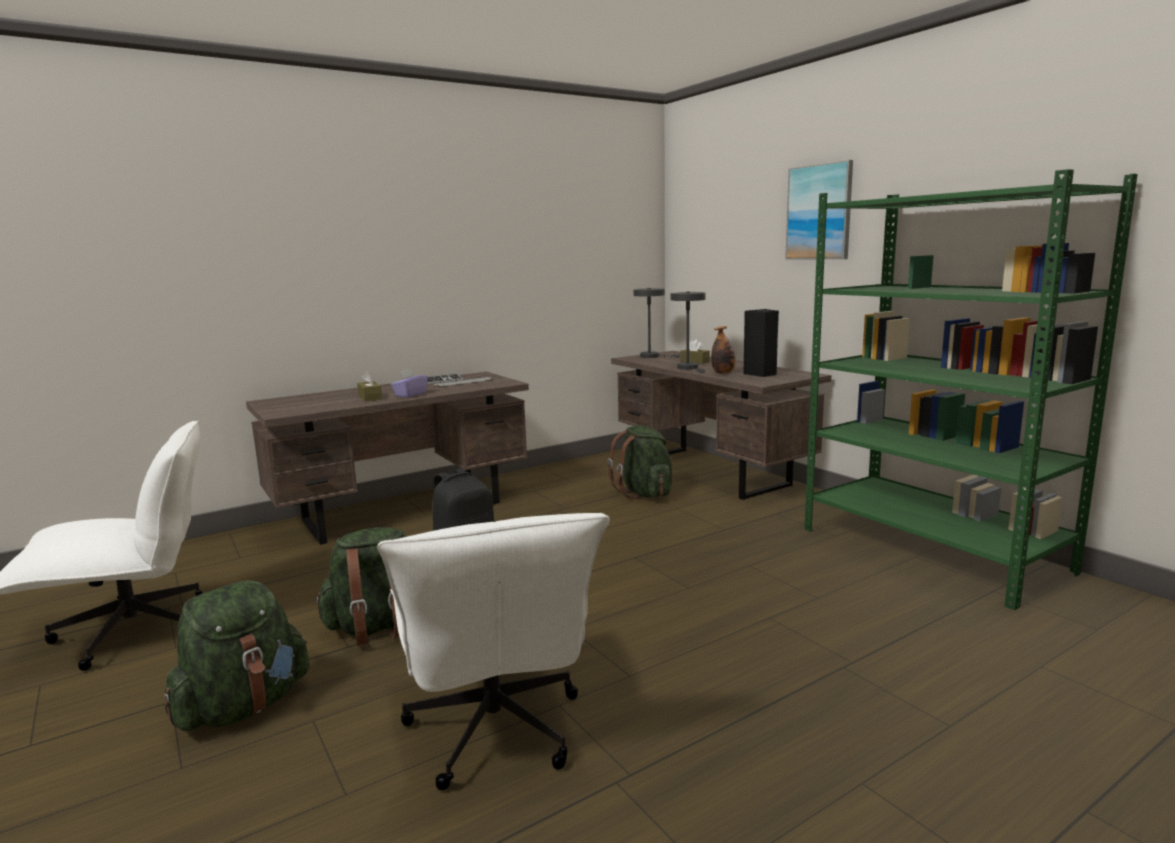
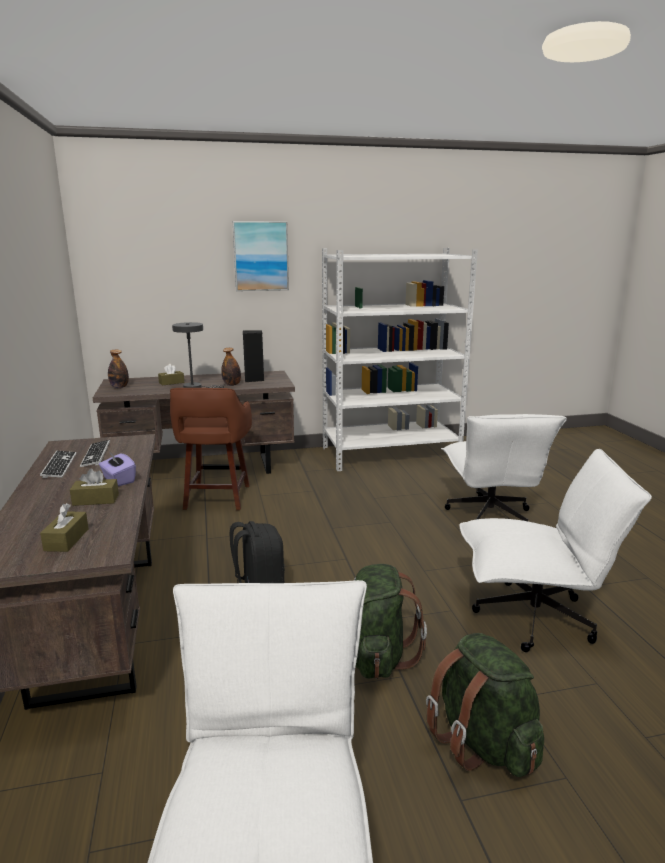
camera: 70 degrees left, 5 degrees up
(301, 405) = (66, 540): none -> brown tissue box
(644, 493) = (216, 499): green backpack -> brown stool
(653, 356) = (119, 387): grey table lamp -> bottle
(800, 661) = (489, 515): none -> white office chair
(931, 550) = (390, 454): green bookcase -> white bookcase

